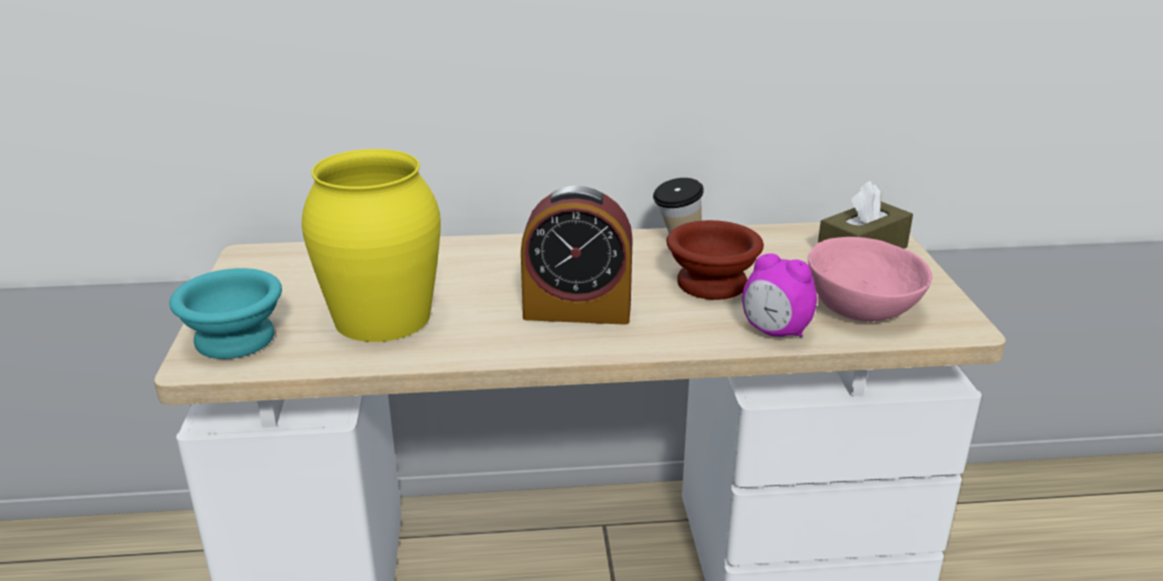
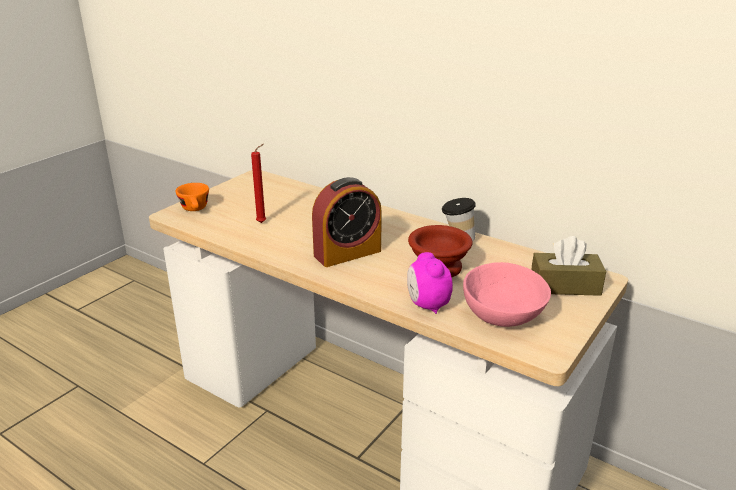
camera: 40 degrees right, 0 degrees up
(231, 340) = (195, 209): turquoise bowl -> orange cup
(384, 317) = (263, 222): yellow vase -> red candle
(577, 311) = (347, 253): alarm clock -> alarm clock turned 75 degrees counterclockwise

